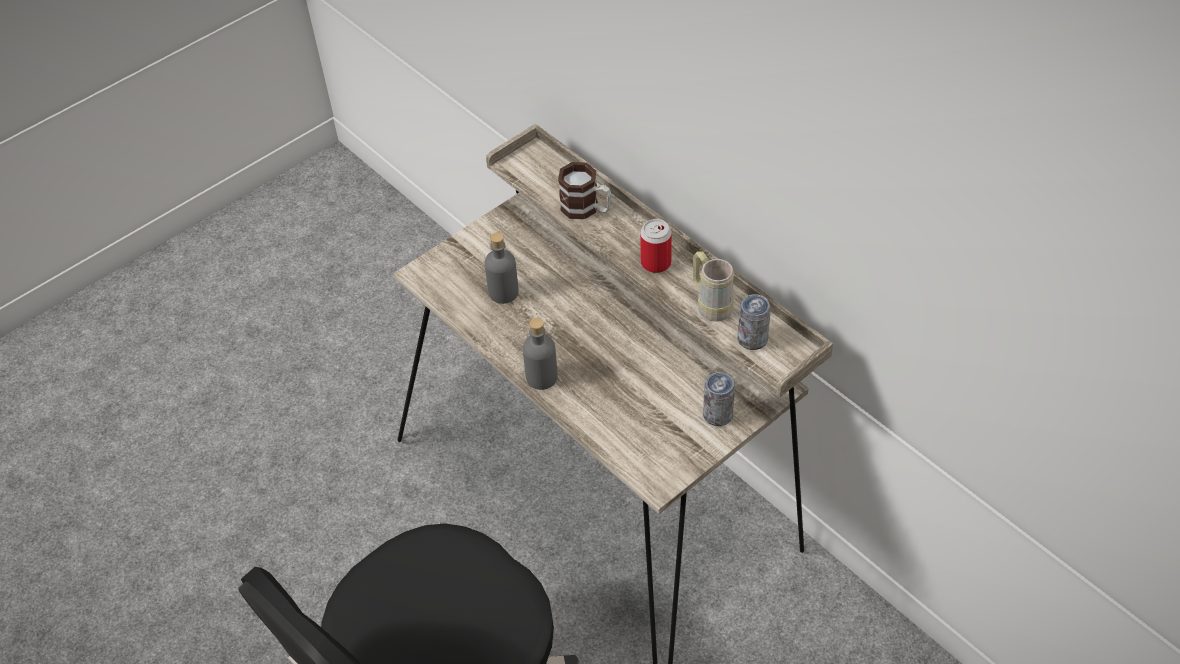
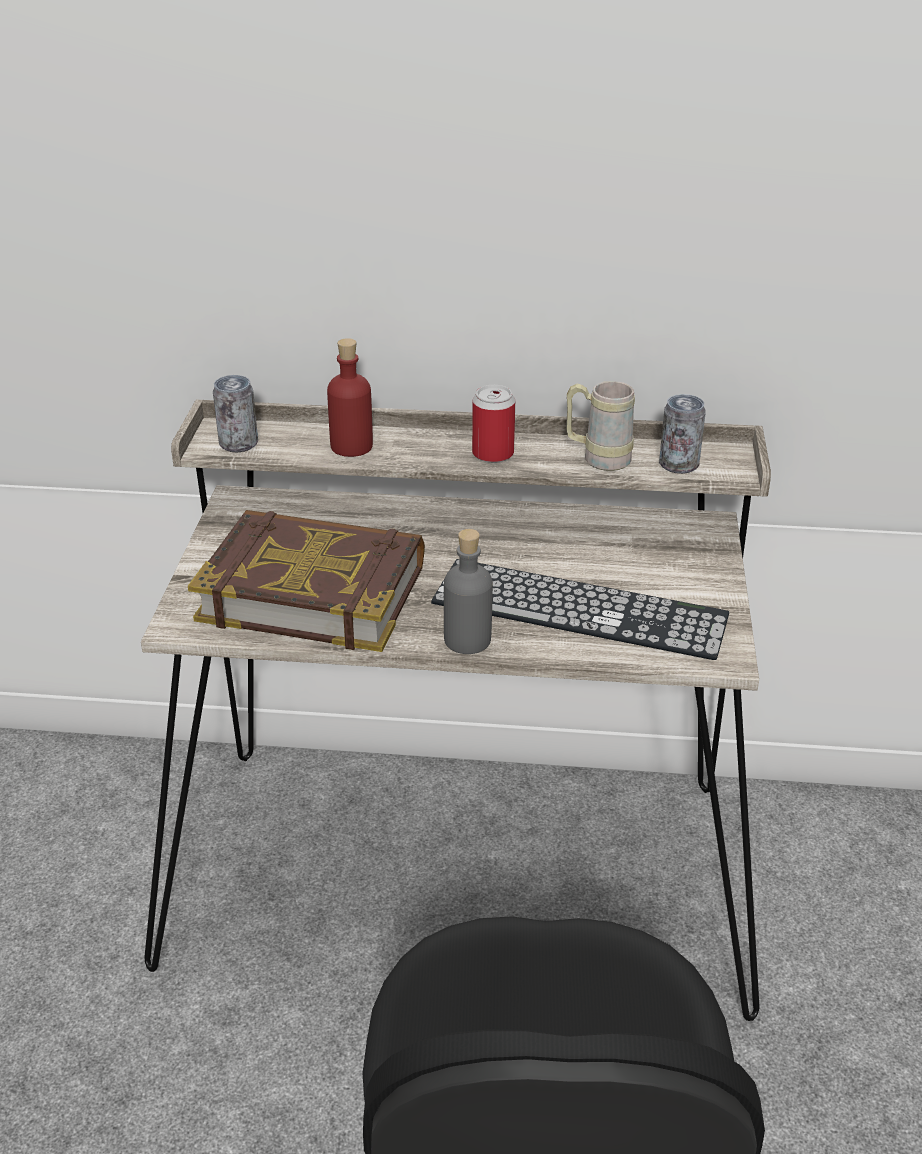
camera: 45 degrees left, 15 degrees down
(503, 292) = (313, 591): grey bottle -> book
(586, 209) = (351, 446): mug -> red bottle
(623, 396) = (579, 609): none -> keyboard
(718, 415) = (692, 573): can -> can (238, 444)

